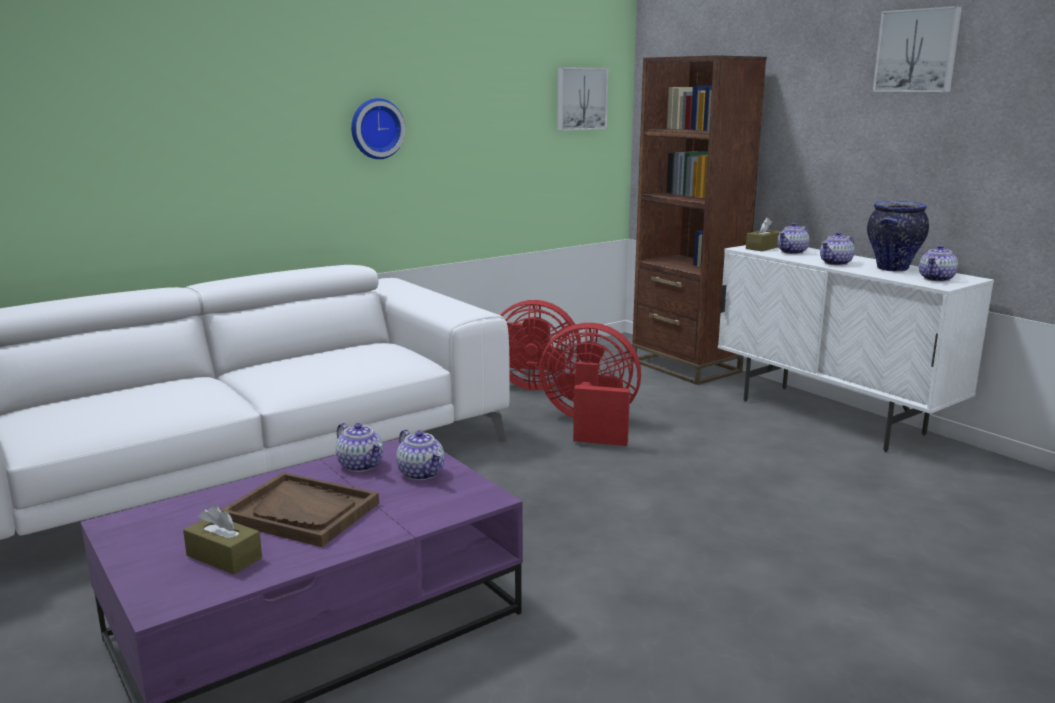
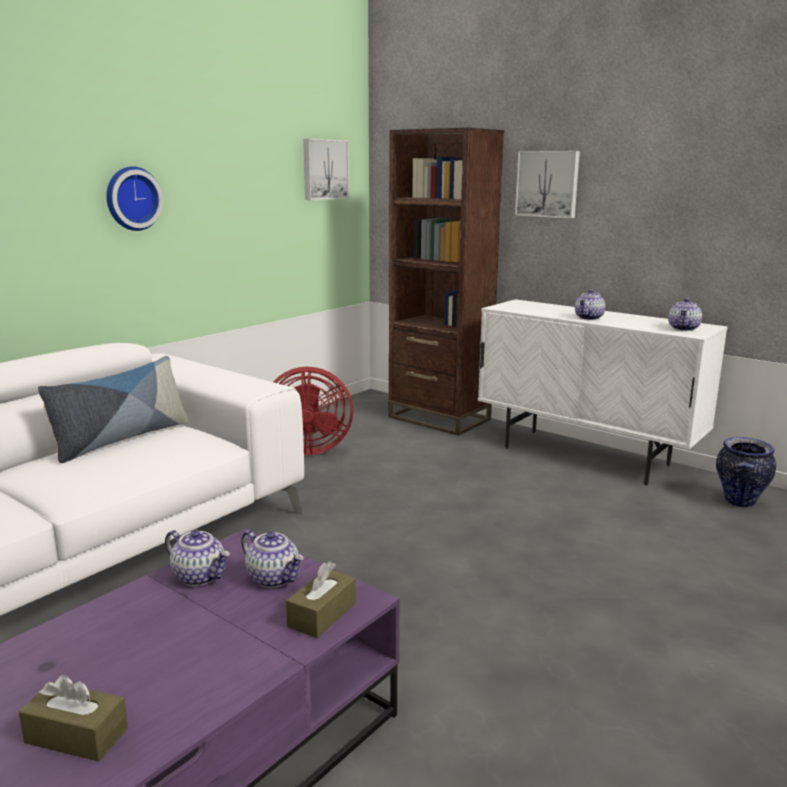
camera: 15 degrees left, 0 degrees up
(302, 512) = (154, 651): brown tray -> none
(339, 351) = (121, 439): none -> pillow
(590, 425) = (378, 486): red fan -> none
(763, 247) = (514, 306): brown tissue box -> brown tissue box (322, 615)
(792, 252) = (543, 309): teapot -> none
(892, 269) = (639, 321): vase -> vase (739, 502)
(917, 51) = (649, 125): picture -> picture (548, 184)

